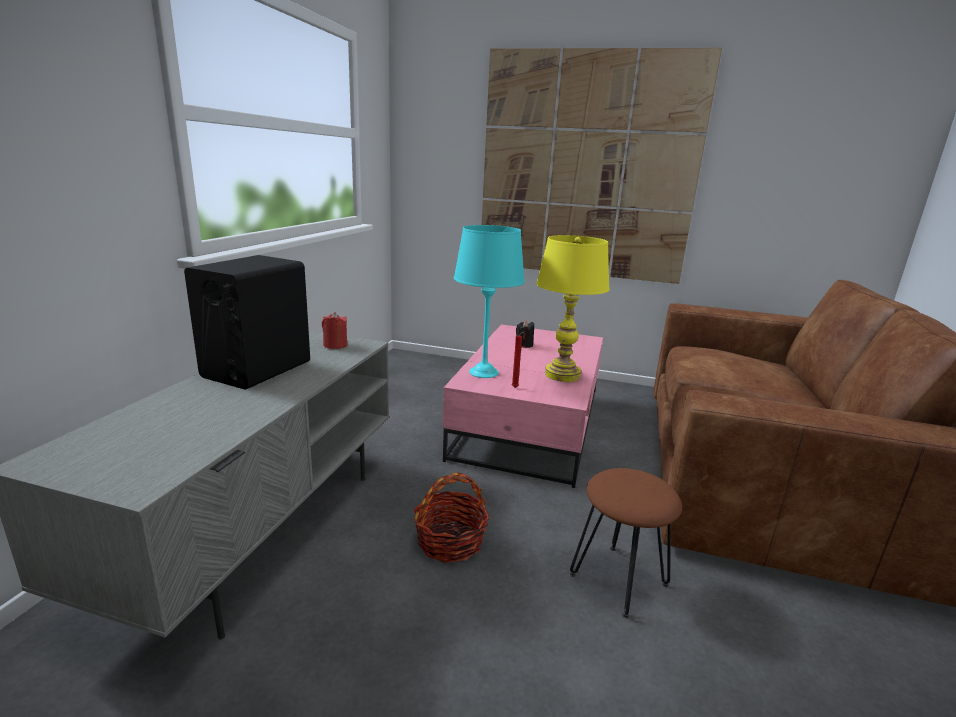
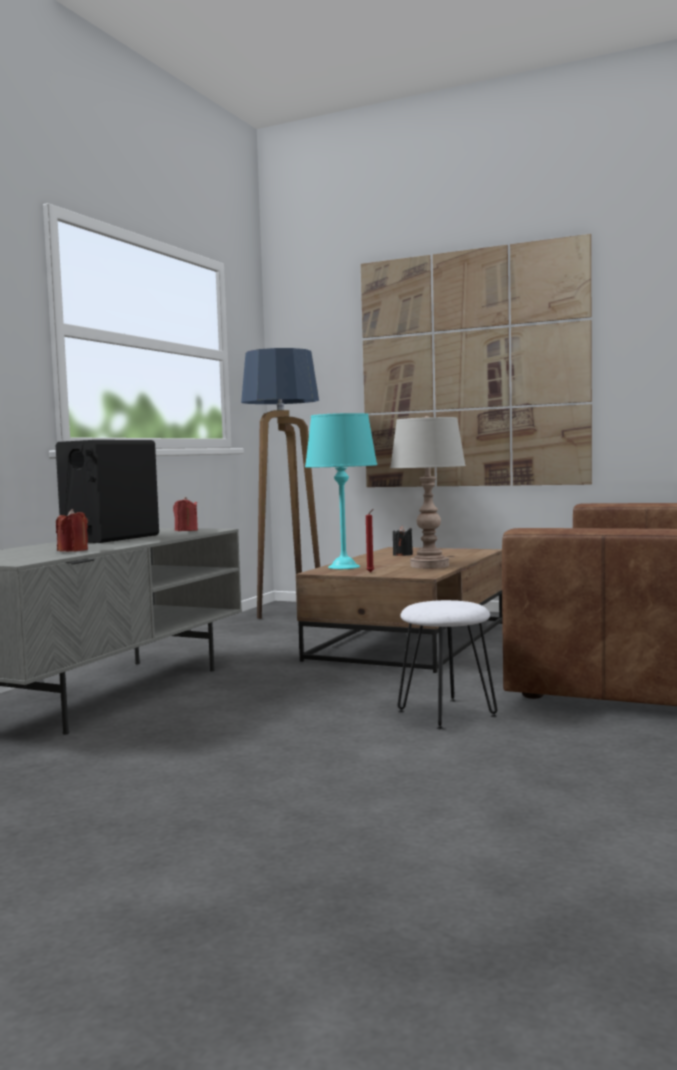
camera: 10 degrees right, 15 degrees down
(216, 426) = (73, 550): none -> red candle
(409, 372) = (288, 614): none -> floor lamp
(450, 541) = (287, 698): basket -> none
(529, 425) = (410, 641): pink coffee table -> brown coffee table
(562, 375) = (429, 566): yellow table lamp -> grey table lamp
(618, 580) = (446, 714): brown stool -> white stool

